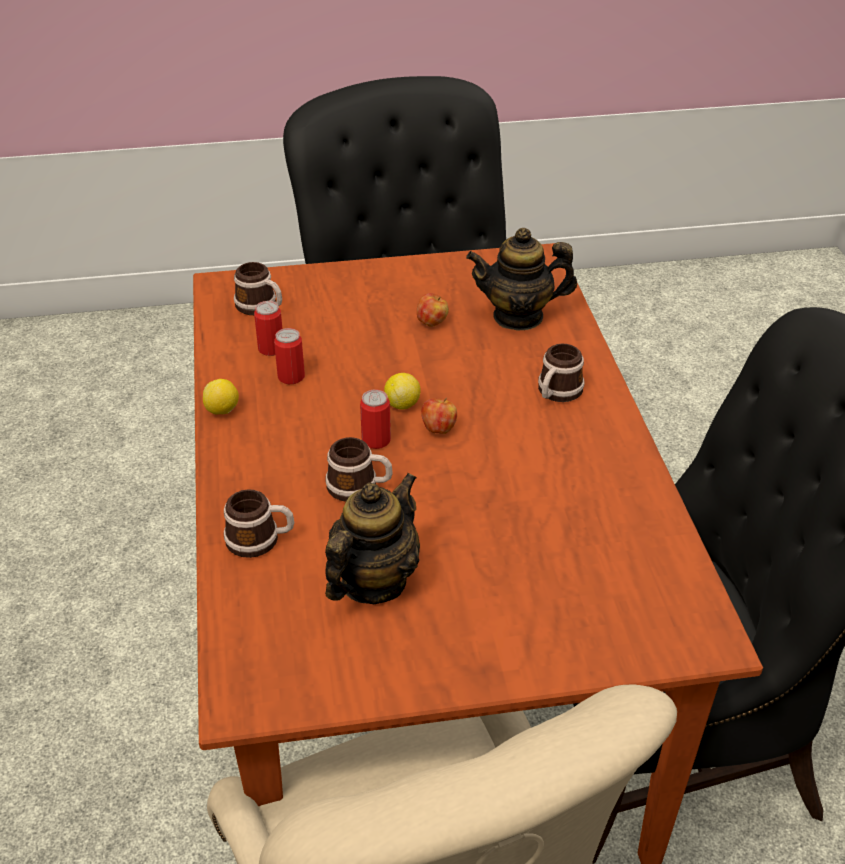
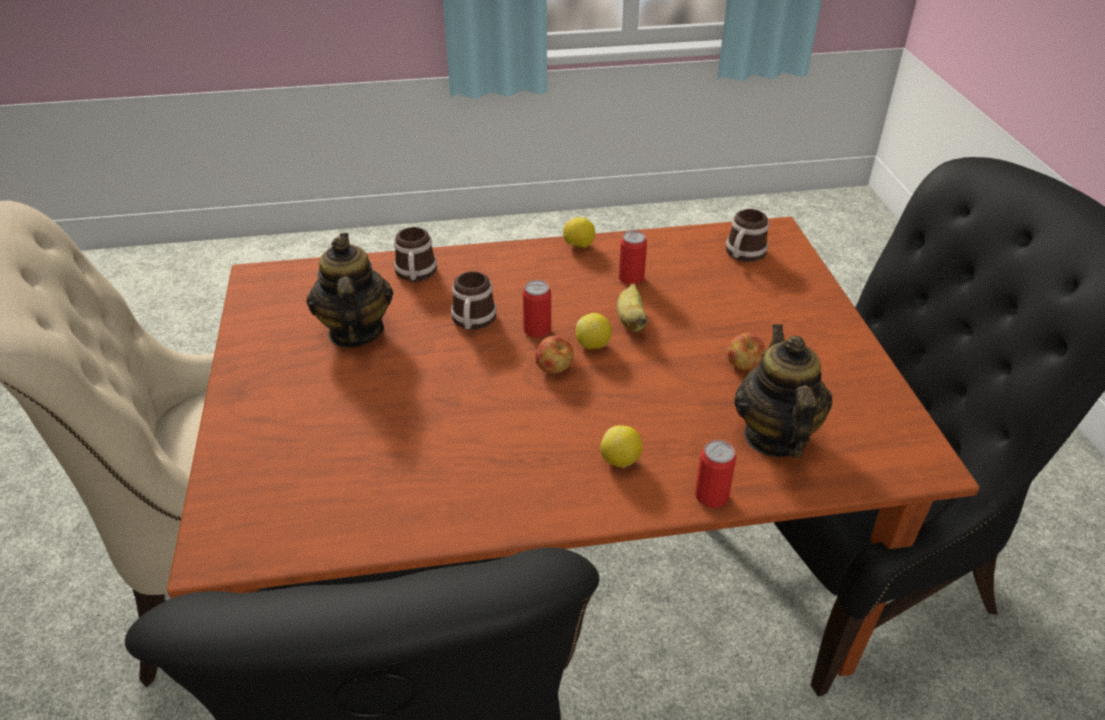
camera: 90 degrees right, 0 degrees up
(271, 349) = (674, 264): can -> can (711, 496)
(364, 380) = (631, 320): none -> banana
(373, 582) = (355, 332): teapot -> teapot turned 135 degrees counterclockwise
(556, 393) = (620, 461): mug -> lemon

